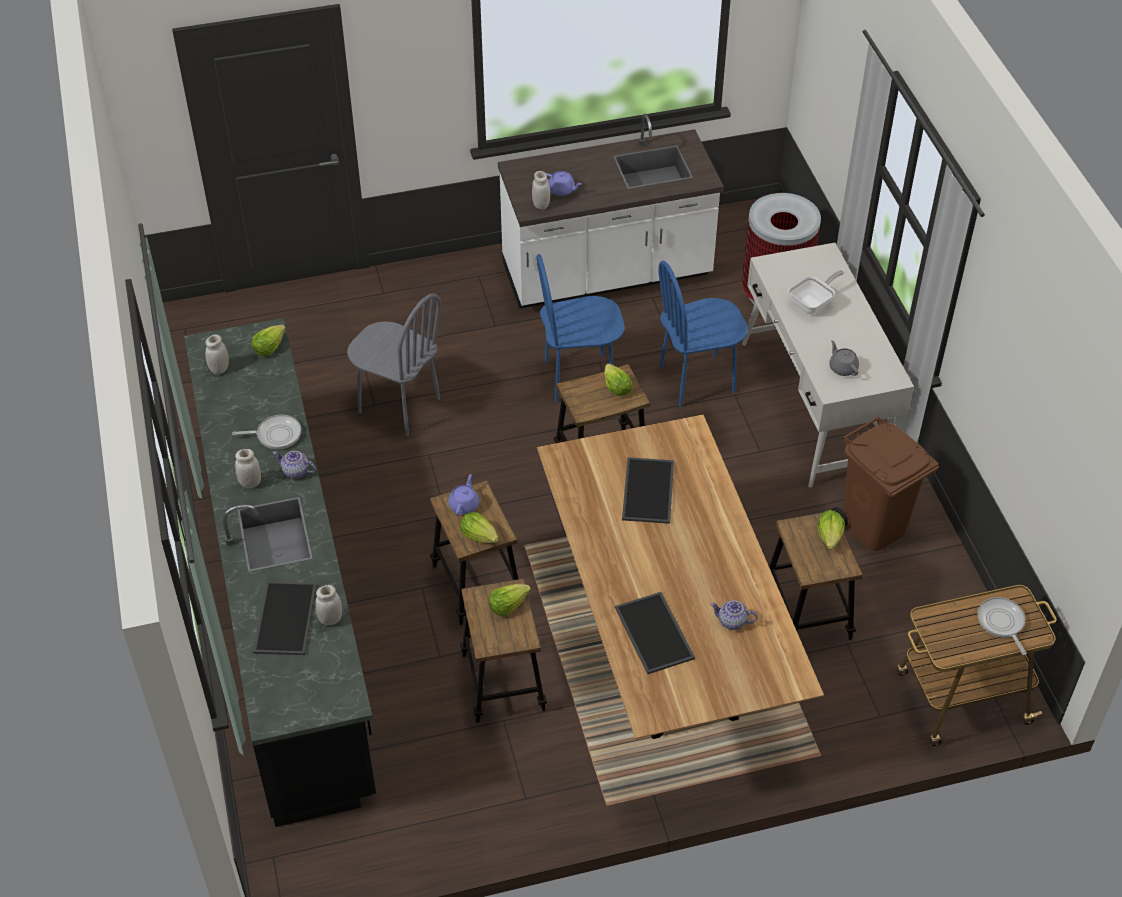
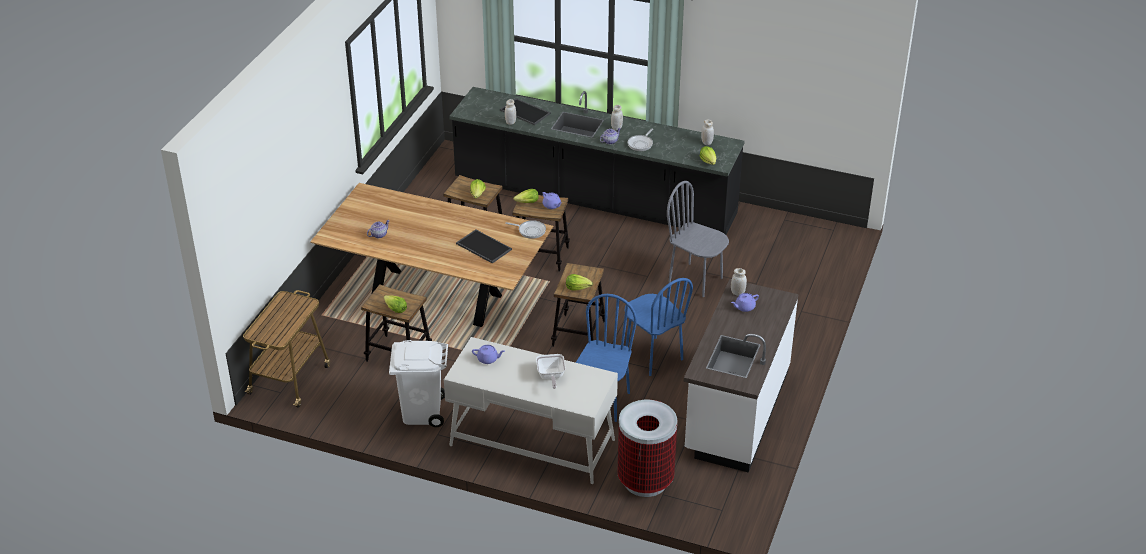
camera: 125 degrees right, 10 degrees down
(399, 406) = (695, 280): grey chair -> grey chair turned 60 degrees clockwise
(579, 376) = (653, 356): blue chair -> blue chair turned 120 degrees clockwise
(656, 633) = (401, 211): tray -> none
(842, 367) = (488, 359): grey teapot -> purple teapot
(873, 526) = (422, 412): brown trash can -> white trash can
(1001, 623) = (274, 326): frying pan -> frying pan (530, 231)

